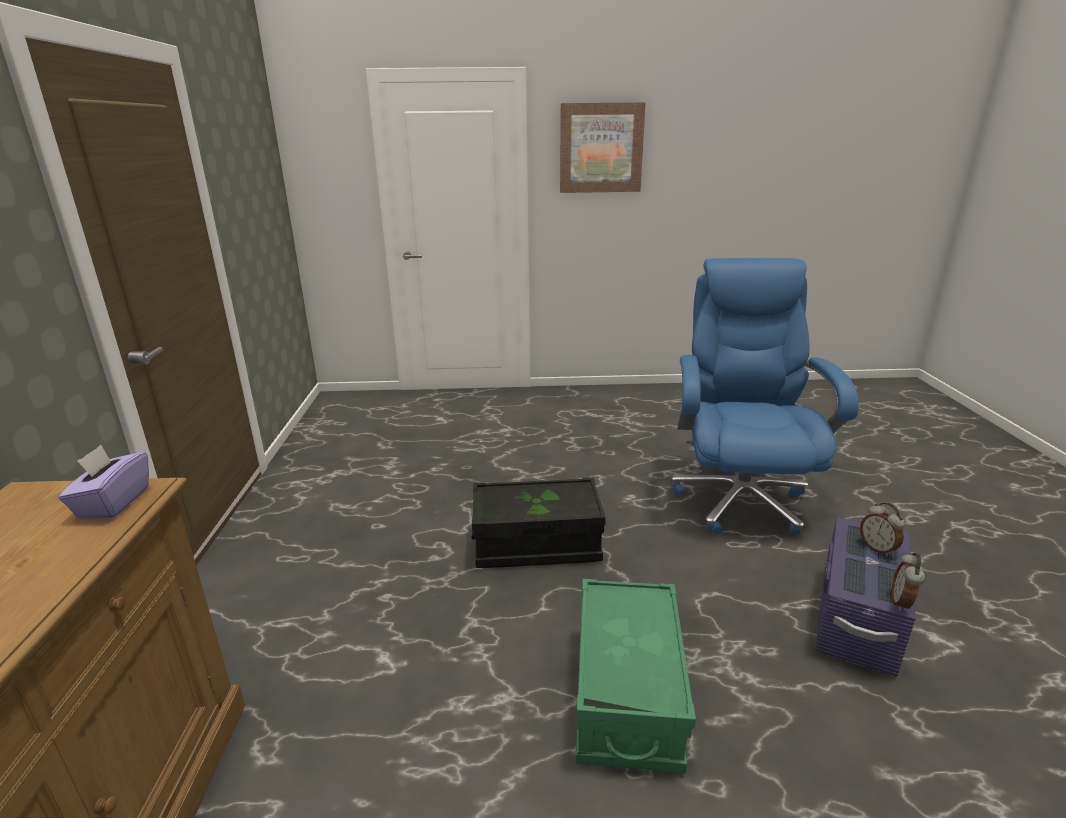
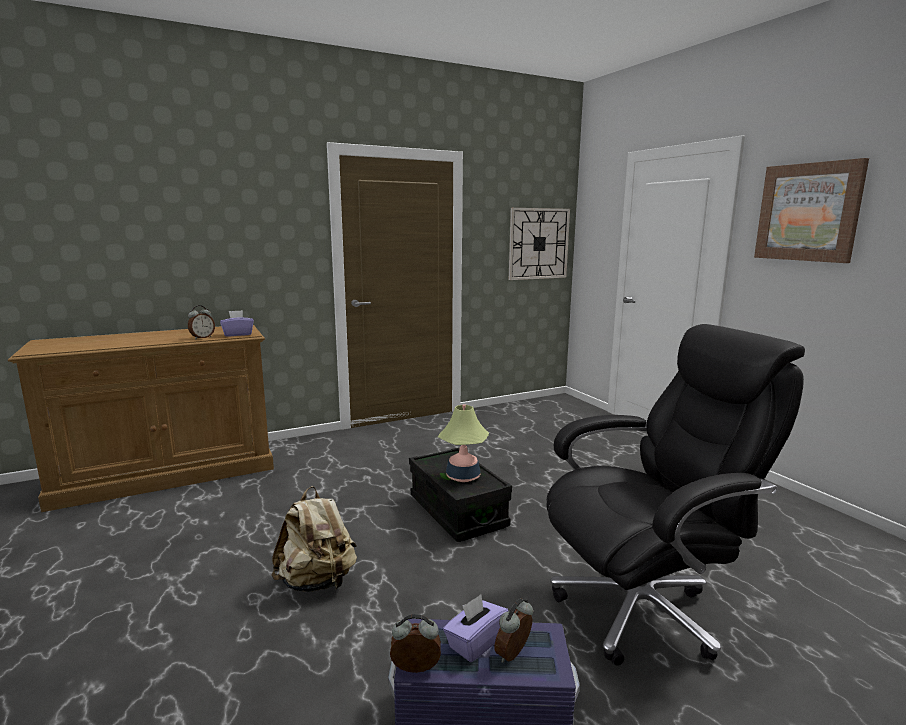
camera: 65 degrees right, 10 degrees down
(70, 551) = (202, 338): none -> alarm clock
(267, 198) = (538, 243): none -> wall clock
(549, 500) = (463, 476): none -> table lamp
(627, 695) = (317, 582): green storage box -> beige backpack
(738, 498) = (644, 609): blue office chair -> black office chair
(863, 563) = (475, 642): none -> purple tissue box

